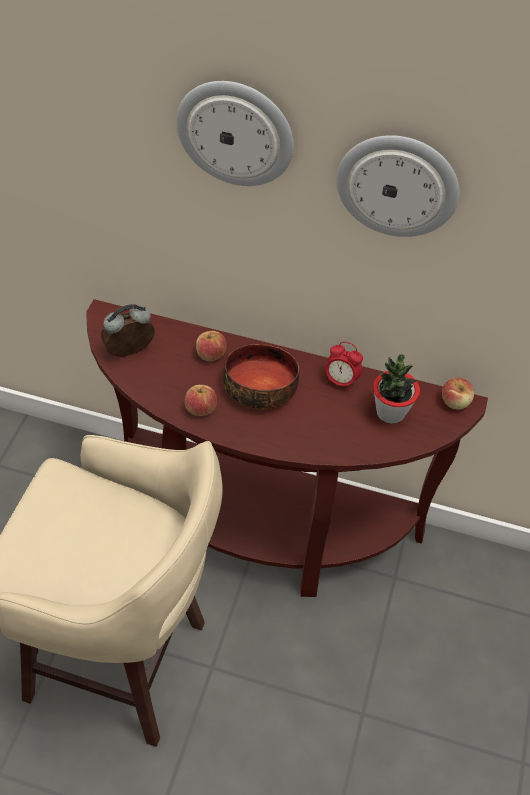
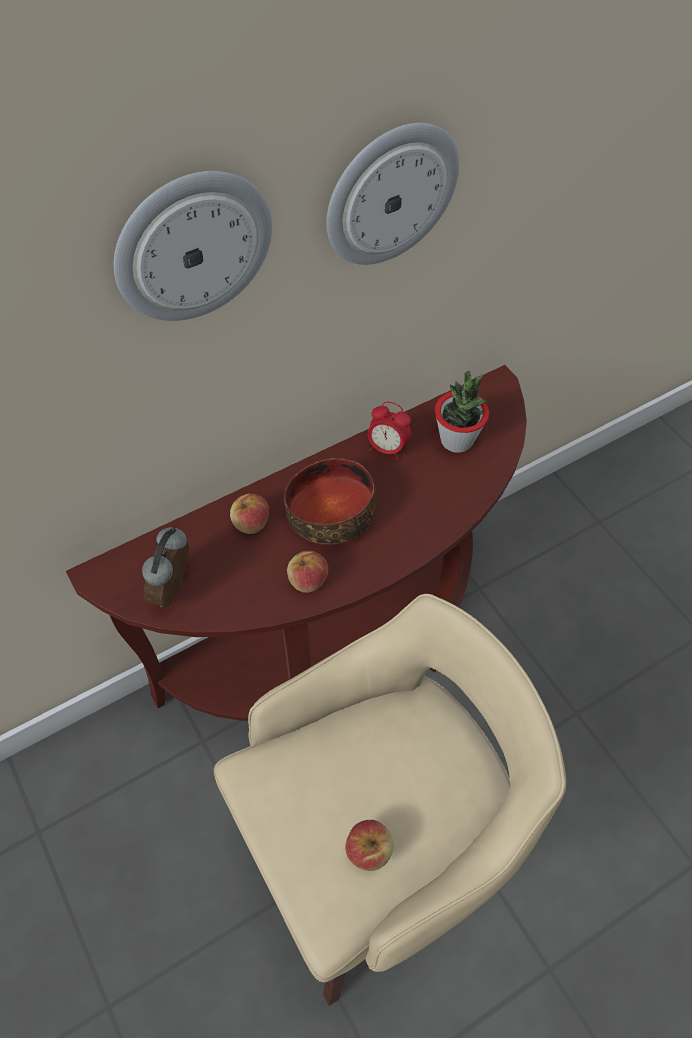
camera: 45 degrees left, 5 degrees up
(340, 381) = (387, 448): alarm clock -> alarm clock turned 45 degrees clockwise
(455, 402) = (489, 388): apple -> apple (369, 850)

